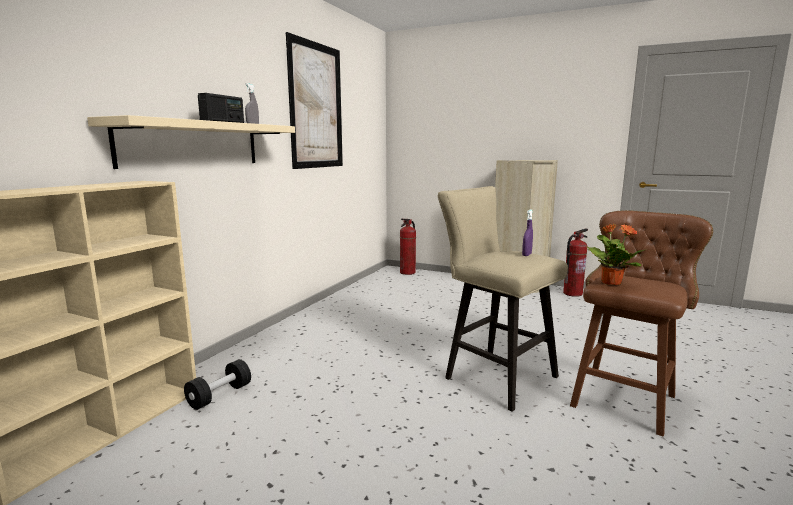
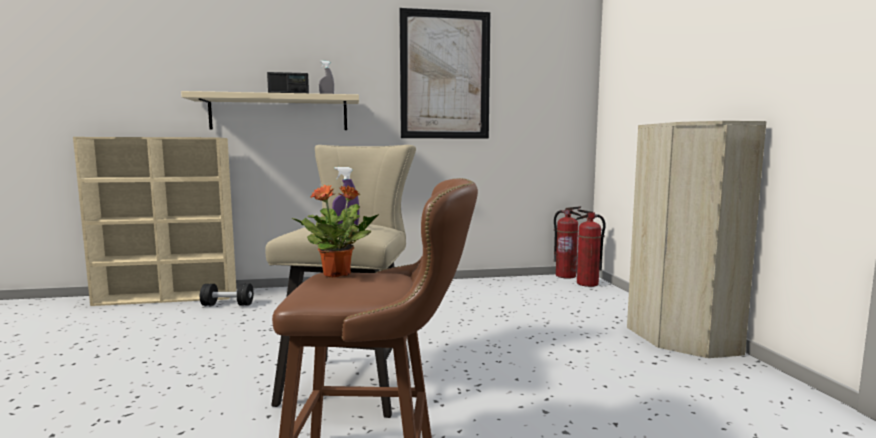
camera: 55 degrees right, 5 degrees down
(572, 293) = (751, 379): fire extinguisher -> fire extinguisher (565, 276)

